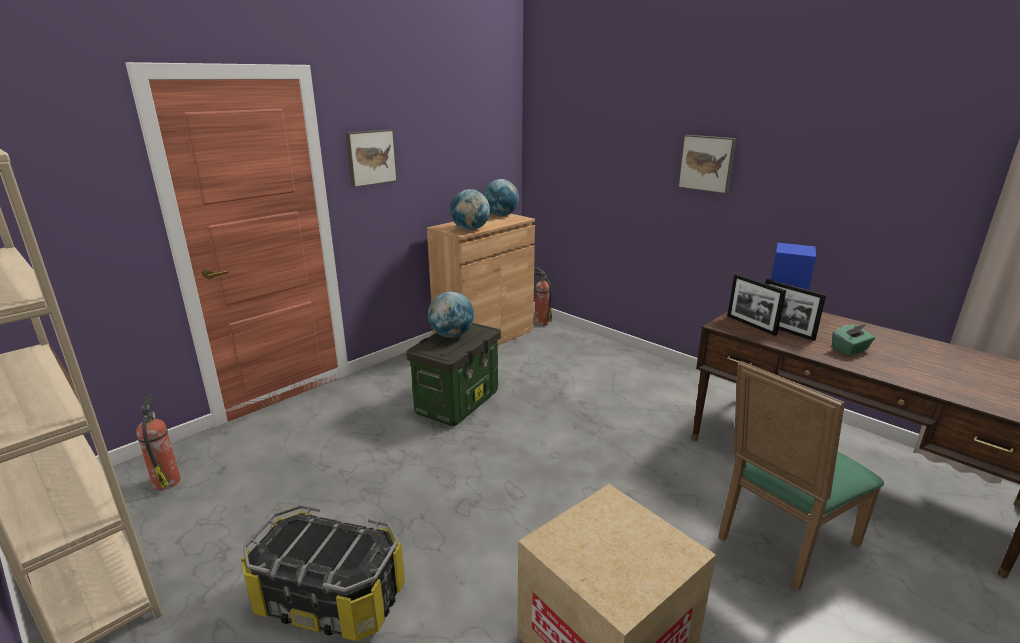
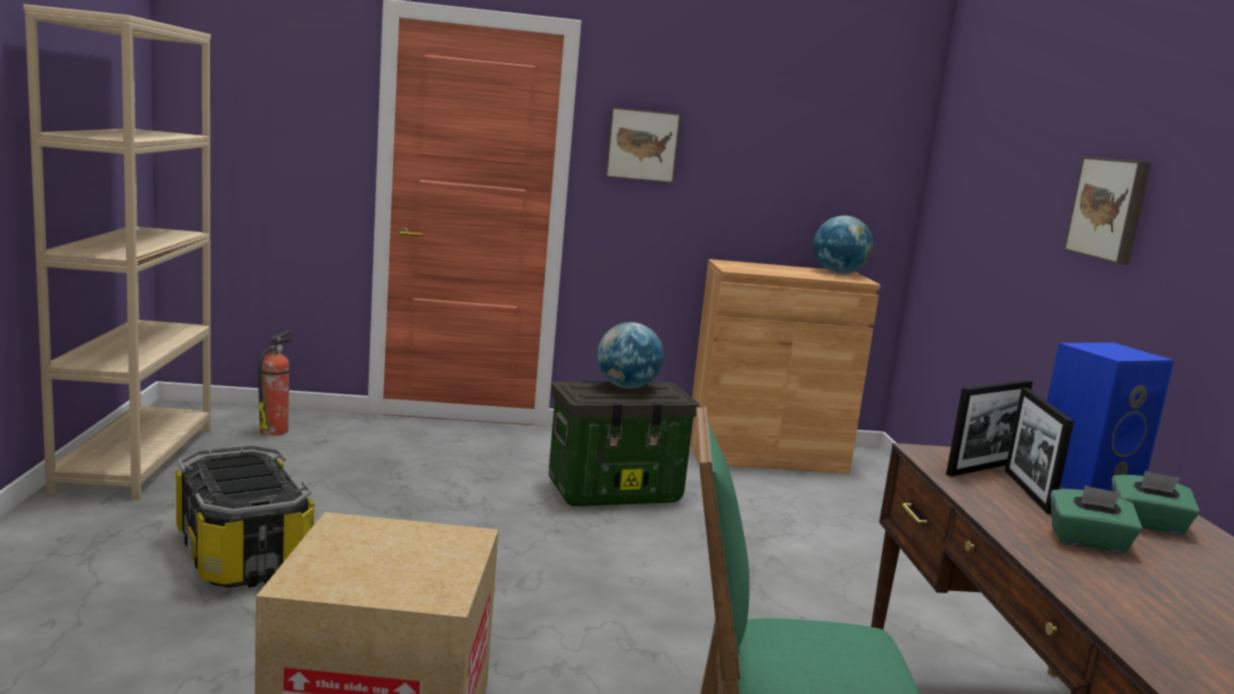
camera: 40 degrees right, 10 degrees down
(470, 229) = (754, 270): globe -> none
(541, 322) = (880, 471): fire extinguisher -> none
(751, 325) = (982, 468): picture frame -> picture frame turned 135 degrees counterclockwise
(836, 328) = (1147, 524): none -> green tissue box

